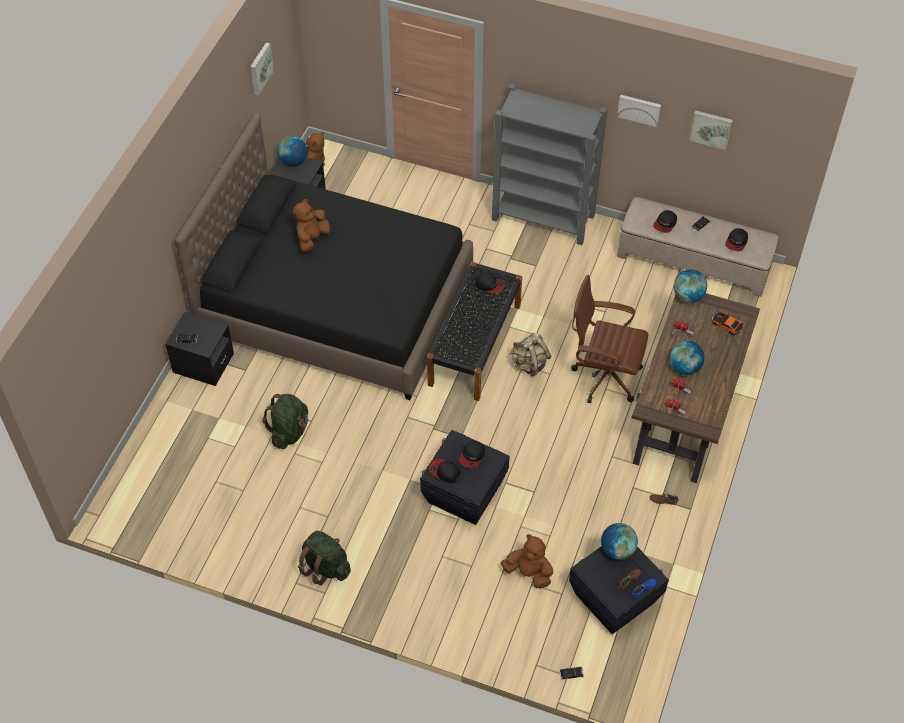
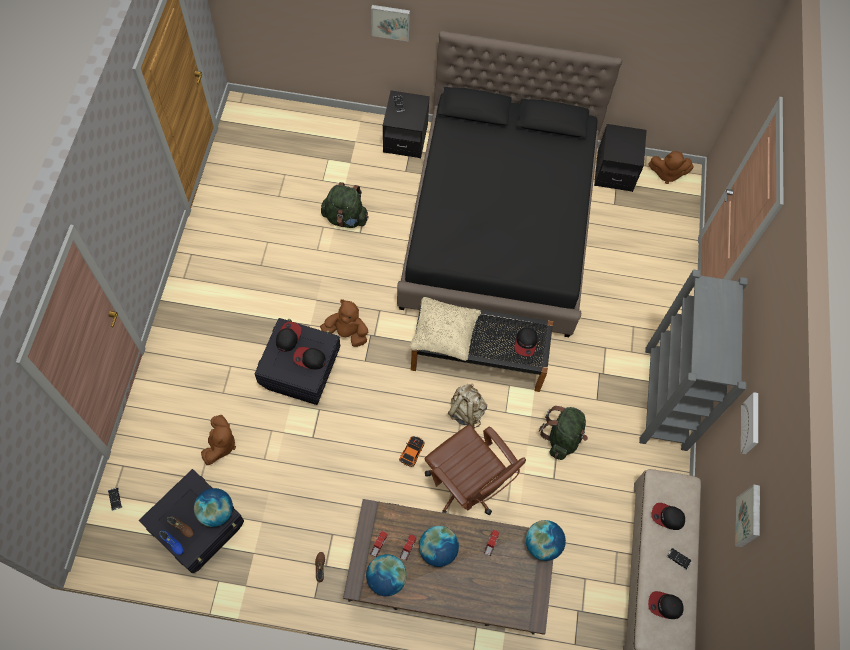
camera: 75 degrees right, 10 degrees up
(260, 68) = (665, 37): picture -> picture (391, 21)
(293, 161) = (634, 142): globe -> globe (386, 578)
(312, 238) = (523, 165): brown plush toy -> brown plush toy (347, 333)
(325, 567) = (209, 273): green backpack -> green backpack (562, 437)
(467, 344) = (445, 333): none -> beige pillow
(603, 376) = (466, 487): brown office chair -> brown office chair turned 135 degrees clockwise
(726, 325) = (510, 594): toy car -> toy car (411, 451)

